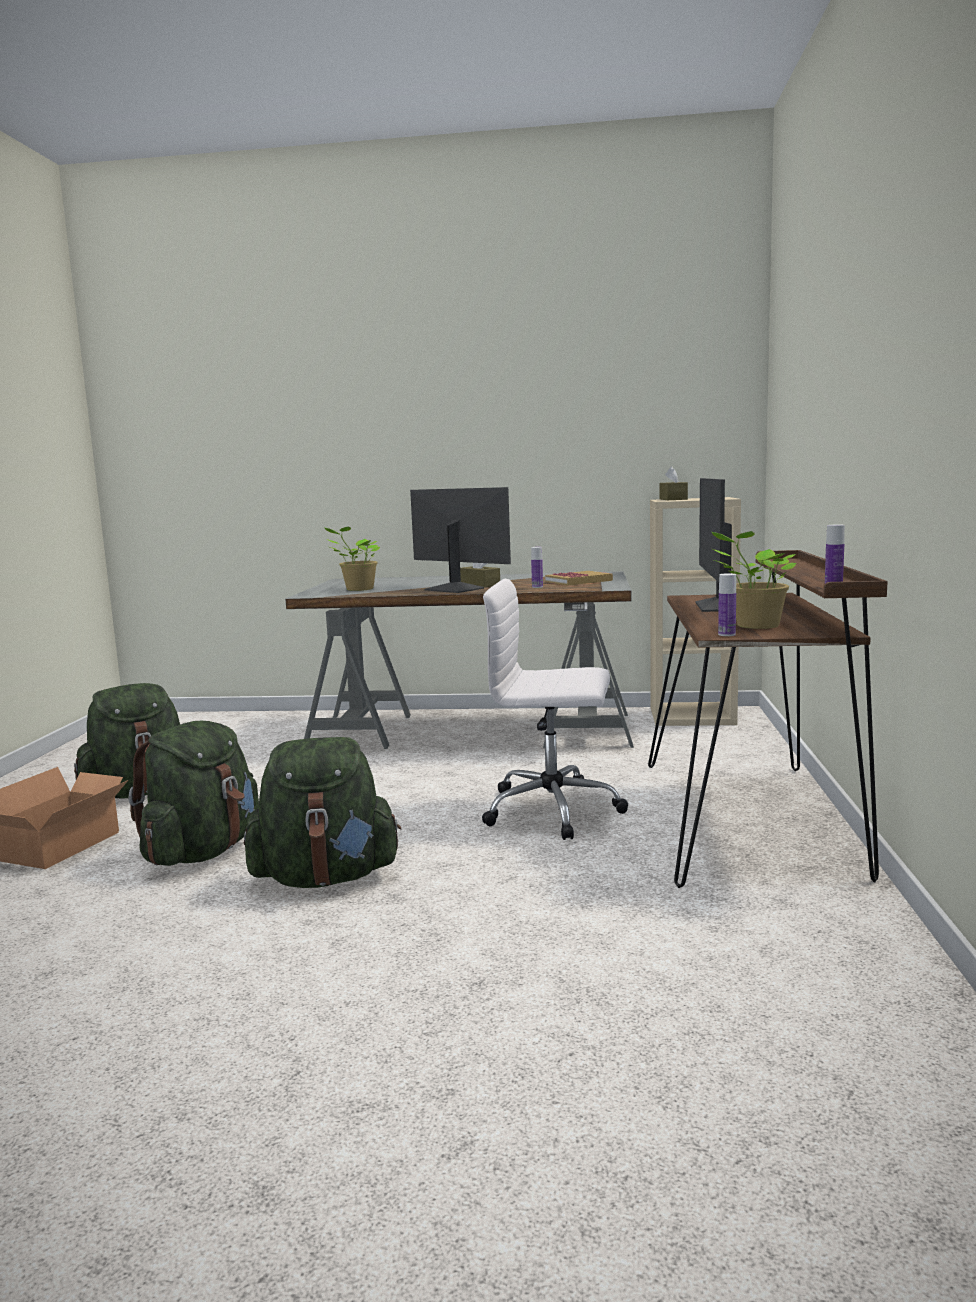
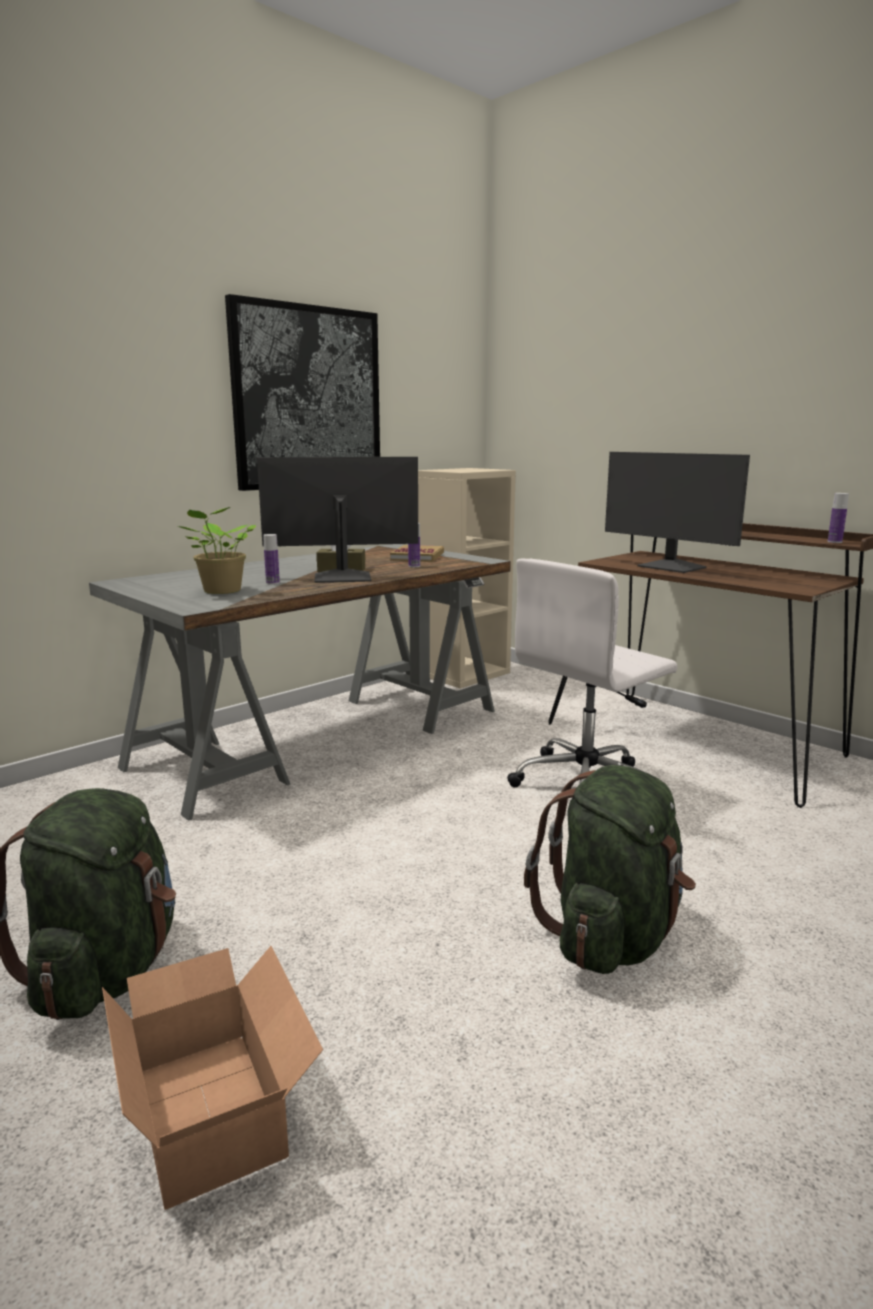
camera: 50 degrees left, 5 degrees up
(203, 852) = (427, 989): green backpack -> none
(526, 437) = (308, 398): none -> picture
(673, 499) = (451, 470): brown tissue box -> none
(726, 634) = (804, 589): bottle -> bottle (272, 583)
(754, 626) = (776, 579): potted plant -> none

